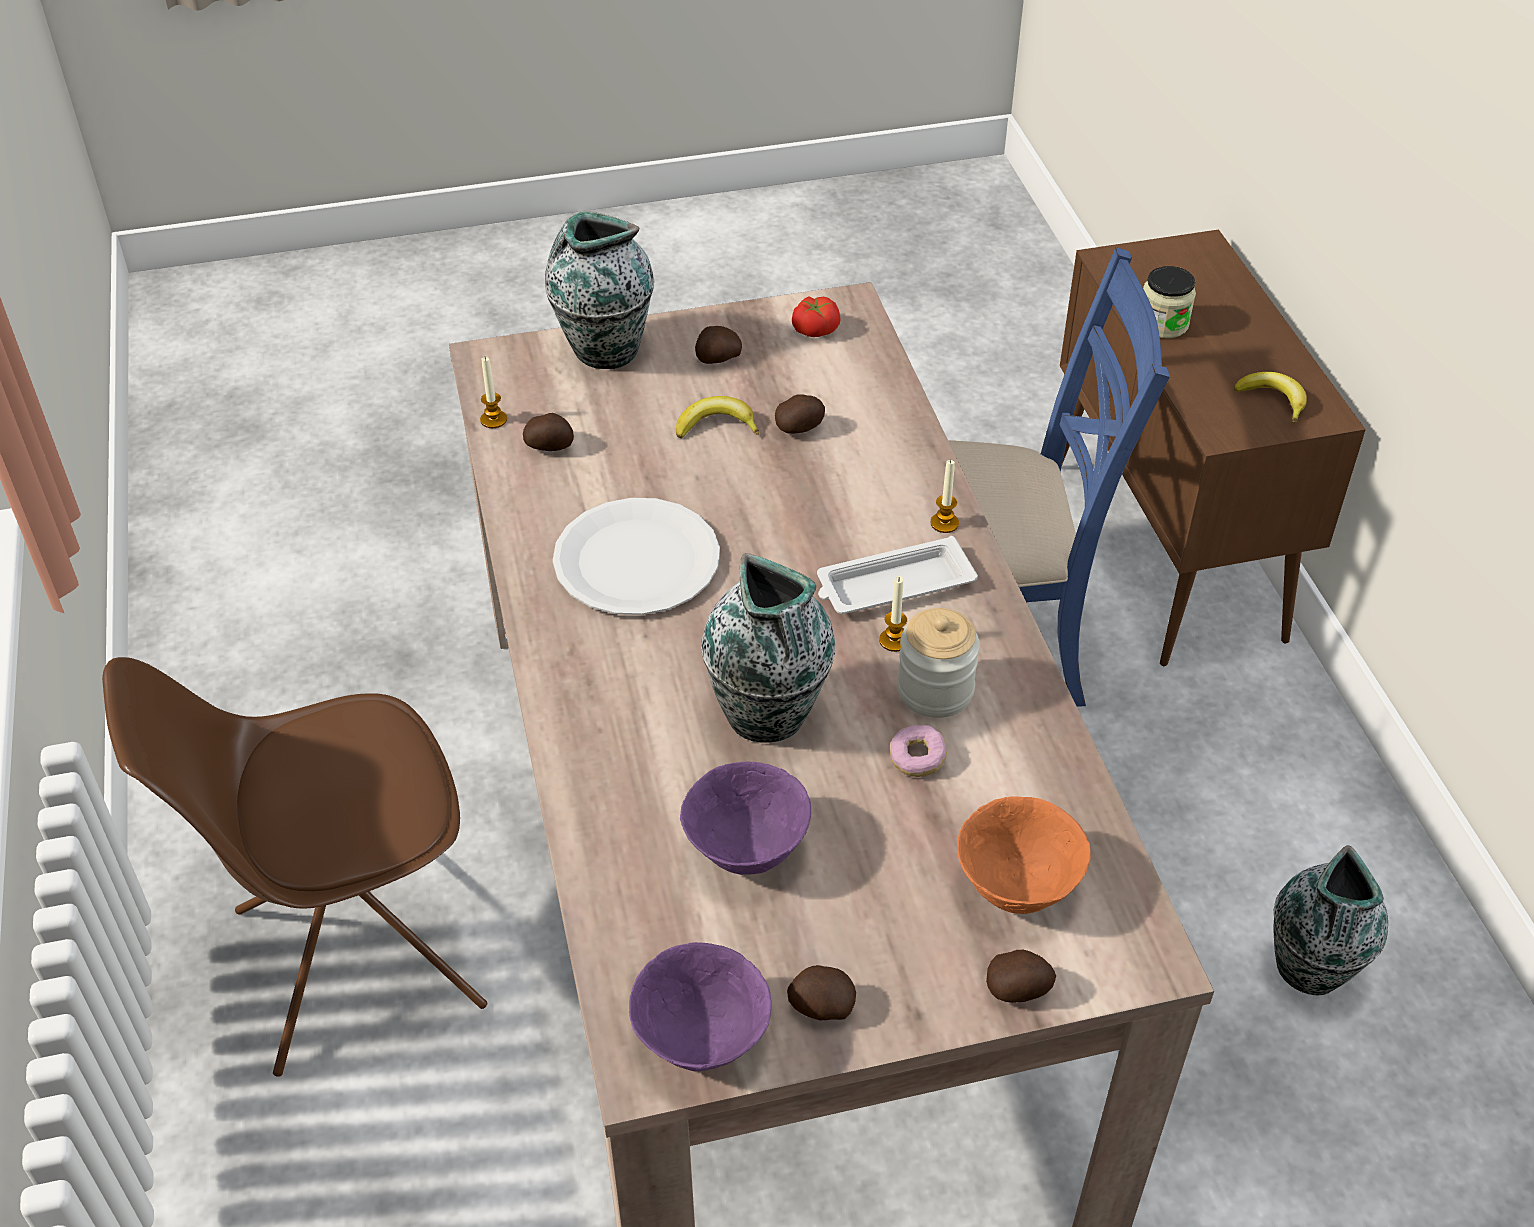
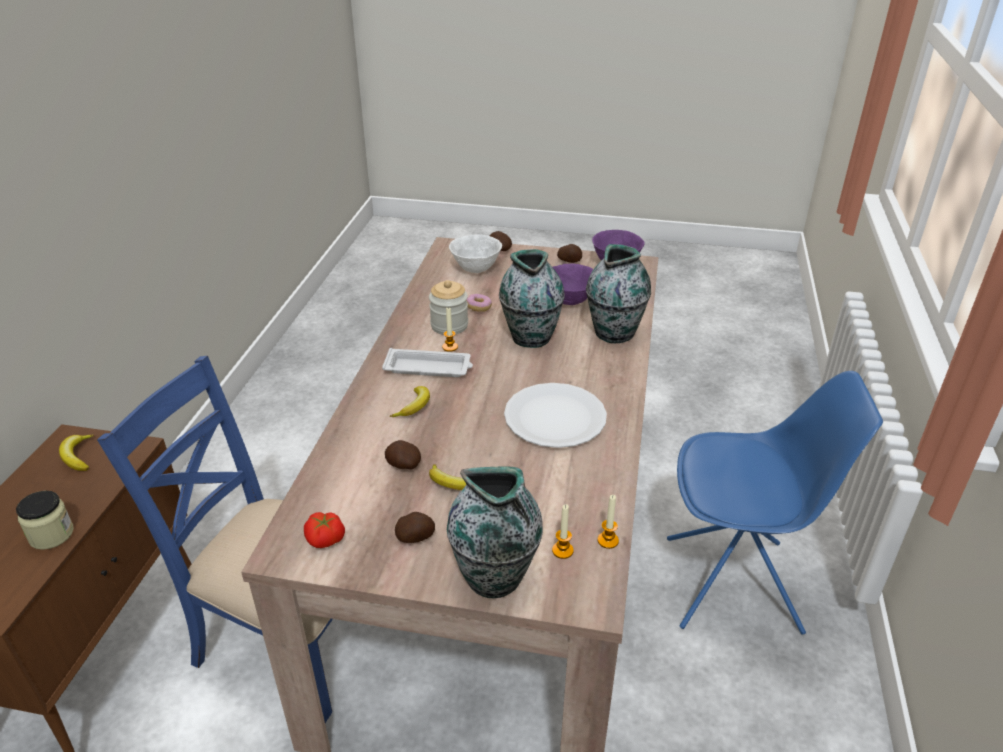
camera: 155 degrees left, 10 degrees down
(352, 959) = (735, 584): brown chair -> blue chair
(550, 446) = (575, 505): potato -> none
(856, 511) = (414, 407): none -> banana
(944, 523) = (374, 387): candle -> candle (562, 550)
(1017, 887) = (475, 269): orange bowl -> white bowl
(1310, 970) = (298, 434): vase -> vase (614, 332)

